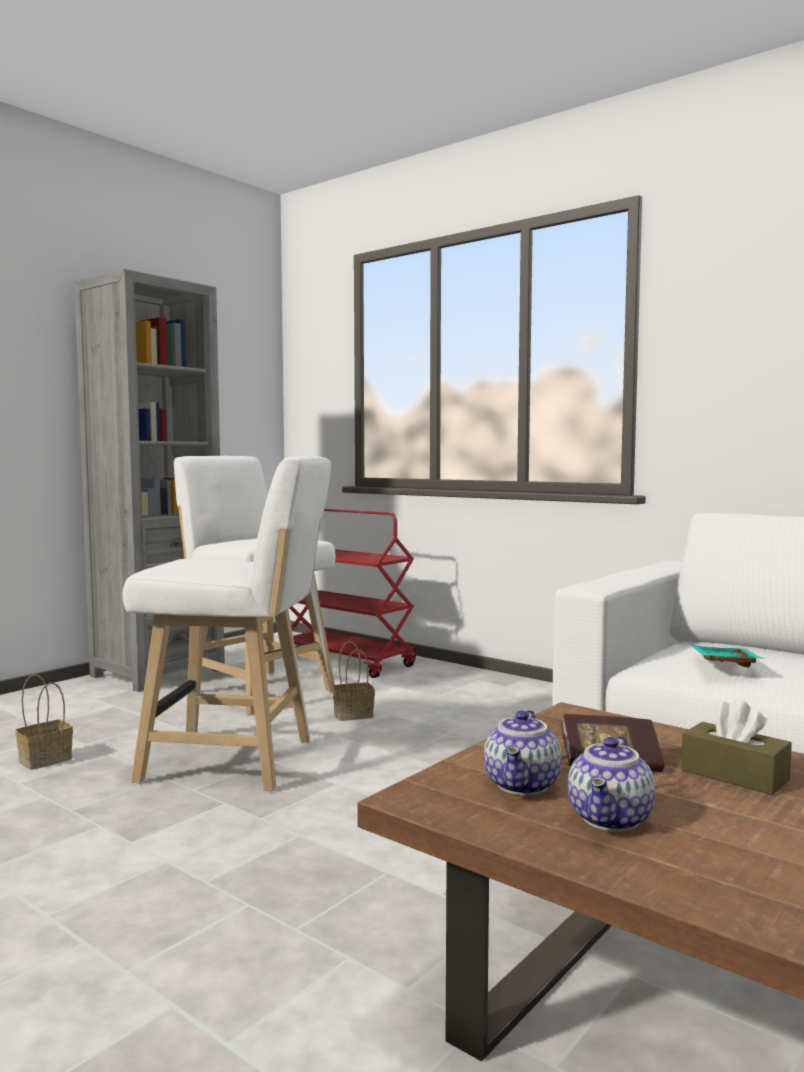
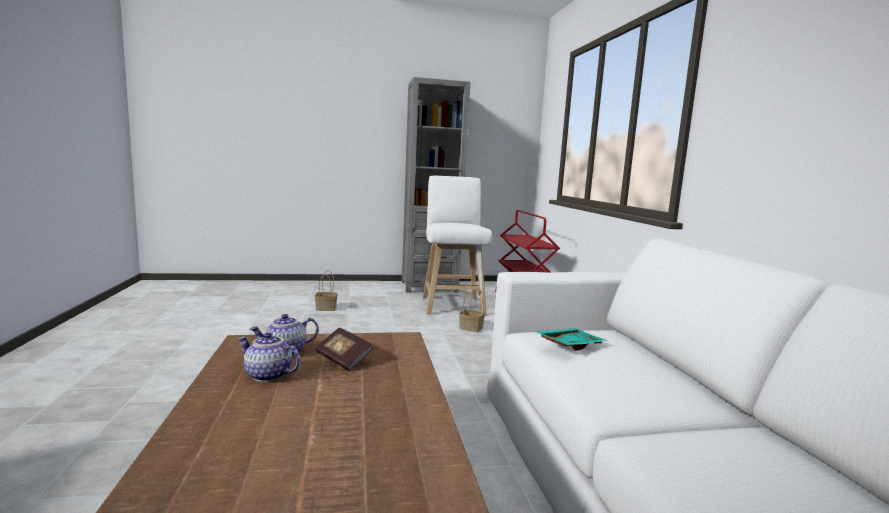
camera: 40 degrees right, 5 degrees up
(238, 762) = (383, 331): white stool -> none
(612, 820) = (267, 375): teapot -> teapot turned 45 degrees clockwise
(734, 775) = (372, 386): brown tissue box -> none

